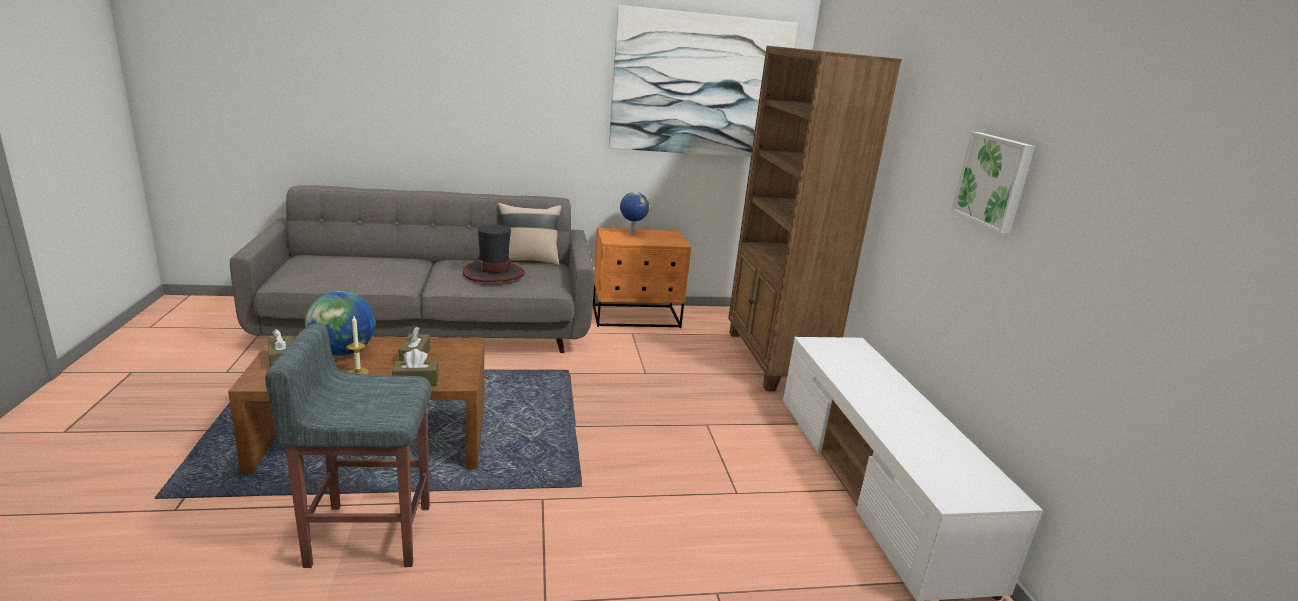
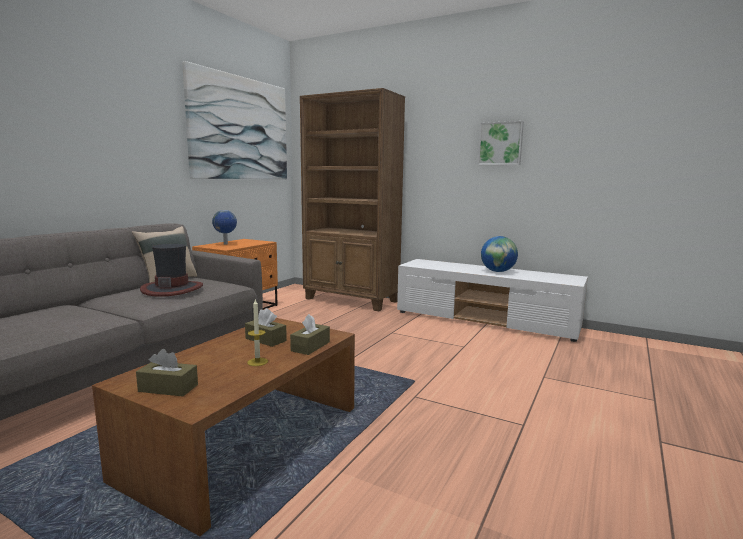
camera: 50 degrees left, 10 degrees down
(343, 352) = (204, 361): globe -> globe (498, 271)
(368, 534) = (390, 476): grey stool -> none

